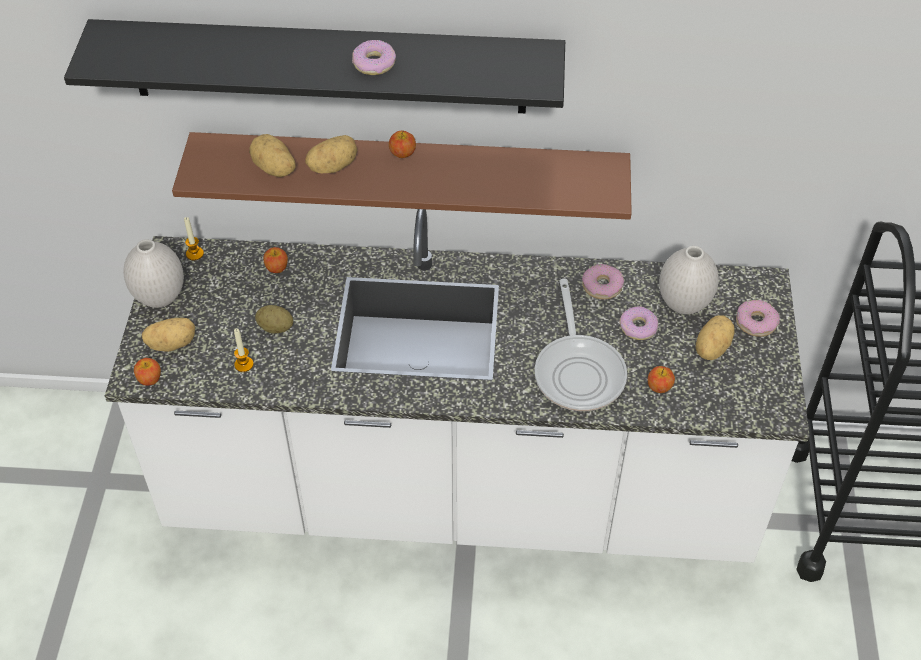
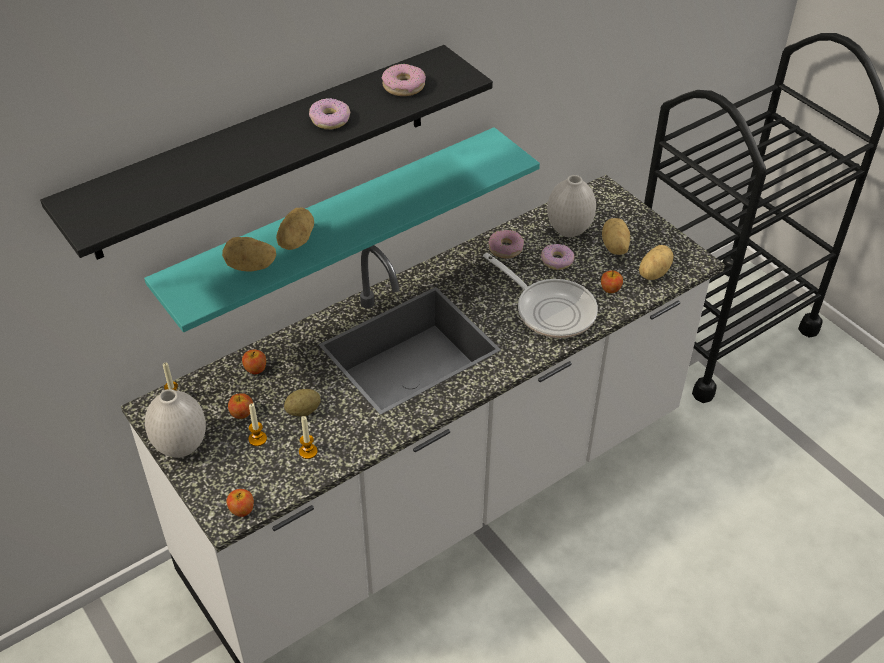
camera: 40 degrees left, 5 degrees down
(172, 343) = (230, 473): potato -> potato (652, 272)
(219, 328) = (257, 439): none -> candle
(402, 153) = (338, 205): apple -> apple (242, 413)
(409, 173) = (334, 227): brown shelf -> turquoise shelf
(756, 322) = (623, 216): donut -> donut (404, 86)

